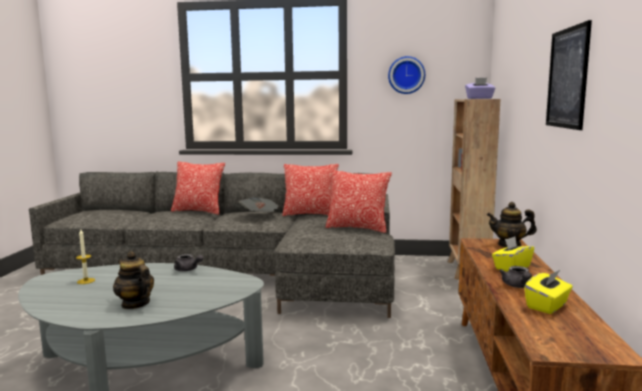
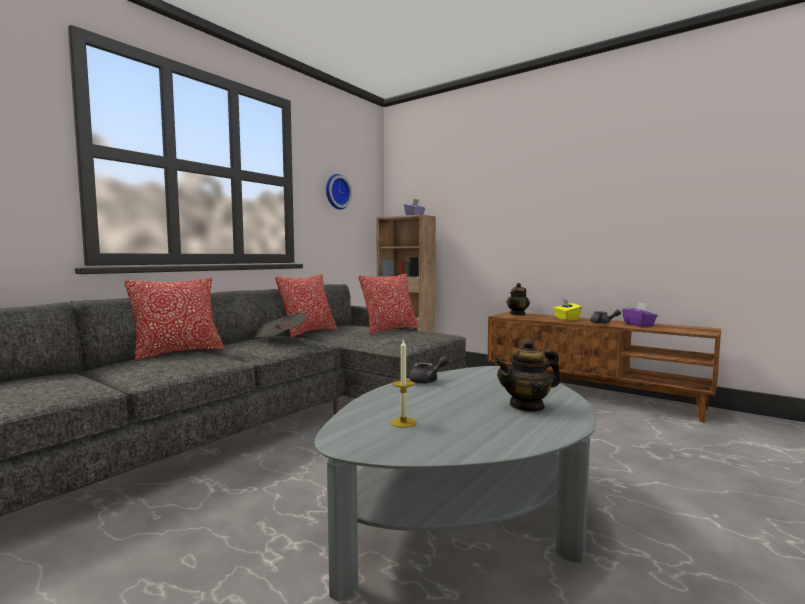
camera: 60 degrees left, 5 degrees down
(547, 306) = (638, 325): yellow tissue box -> purple tissue box
(567, 78) = (566, 196): picture -> none

